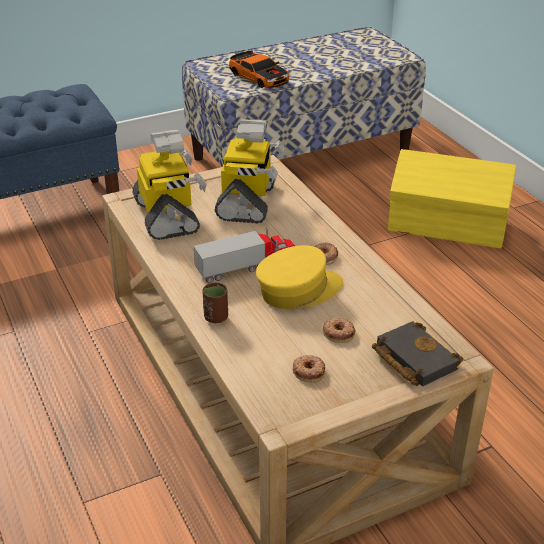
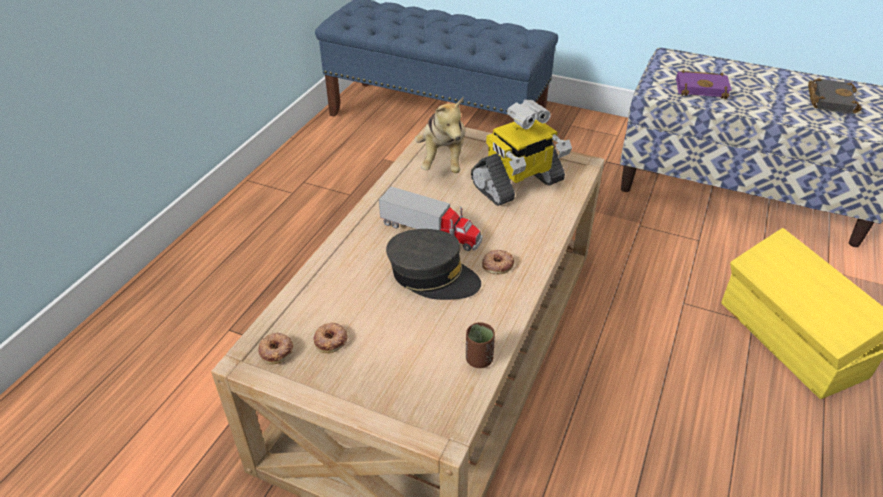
camera: 50 degrees right, 5 degrees up
(168, 216) = (443, 159): toy robot -> plush toy
(216, 317) = (345, 252): brown cup -> brown cup (479, 359)
(260, 77) = (702, 88): toy car -> purple book
(299, 290) = (432, 276): yellow cap -> grey cap
(338, 333) = (400, 330): donut -> donut (276, 350)
(412, 359) = (410, 397): black book -> black book (829, 99)

